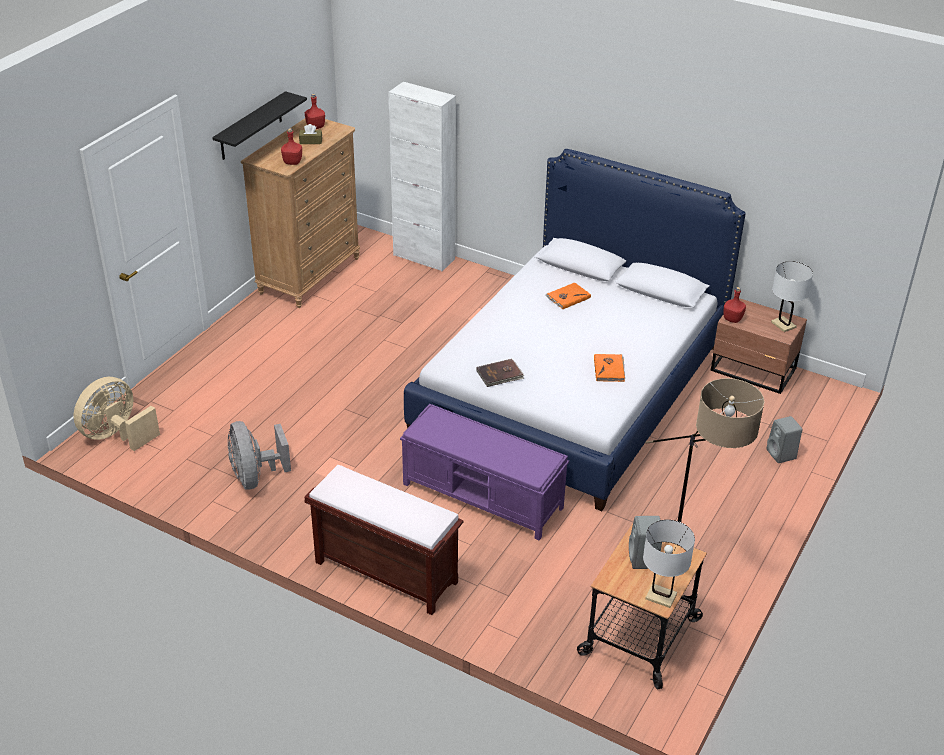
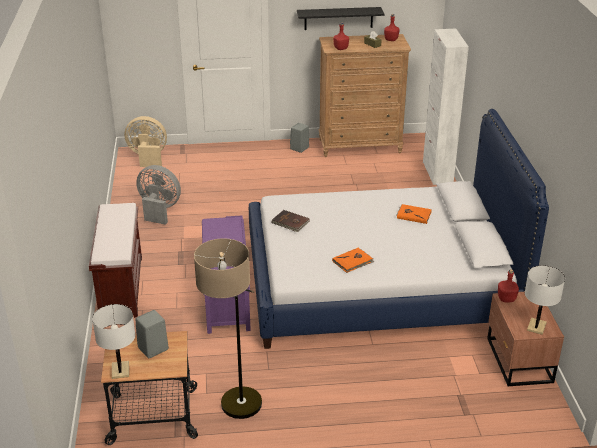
camera: 55 degrees right, 5 degrees down
(255, 477) = (159, 210): grey fan -> grey fan turned 75 degrees clockwise
(782, 455) = (430, 415): grey speaker -> grey speaker (299, 148)

